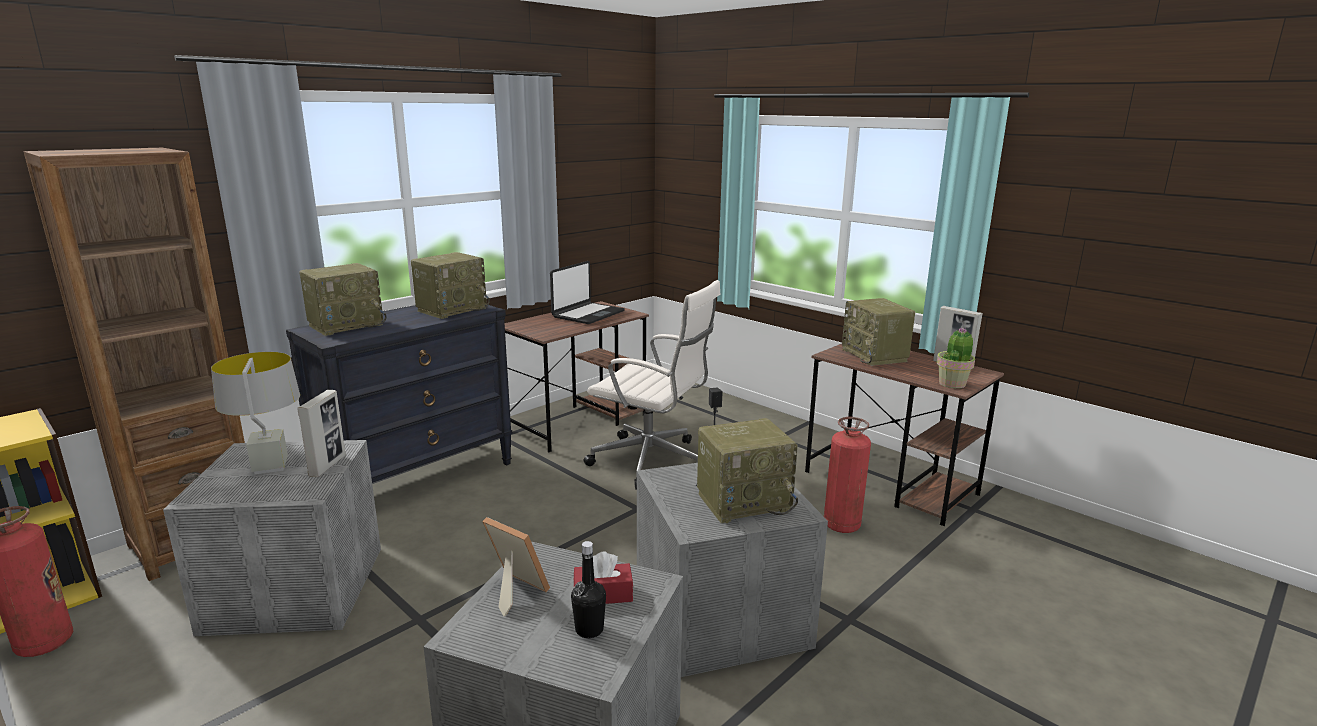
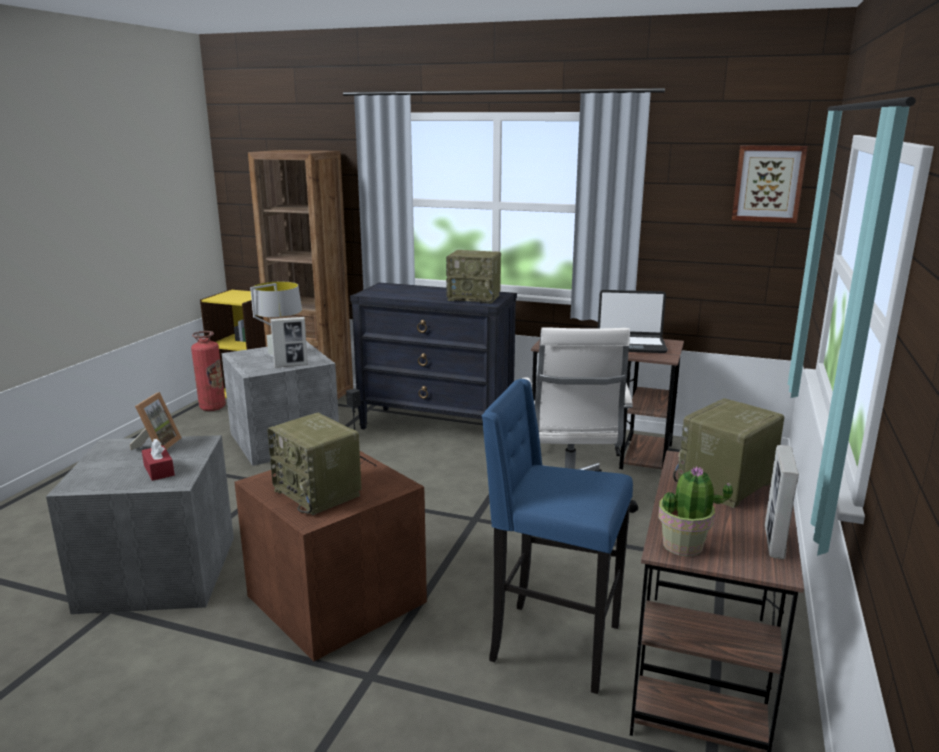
camera: 65 degrees right, 0 degrees up
(346, 325) = (403, 288): radio -> none
(589, 629) = (118, 475): black bottle -> none
(623, 156) = (768, 183): none -> picture
(722, 614) = (339, 599): grey storage box -> brown storage box
(841, 525) = (552, 644): fire extinguisher -> blue stool

